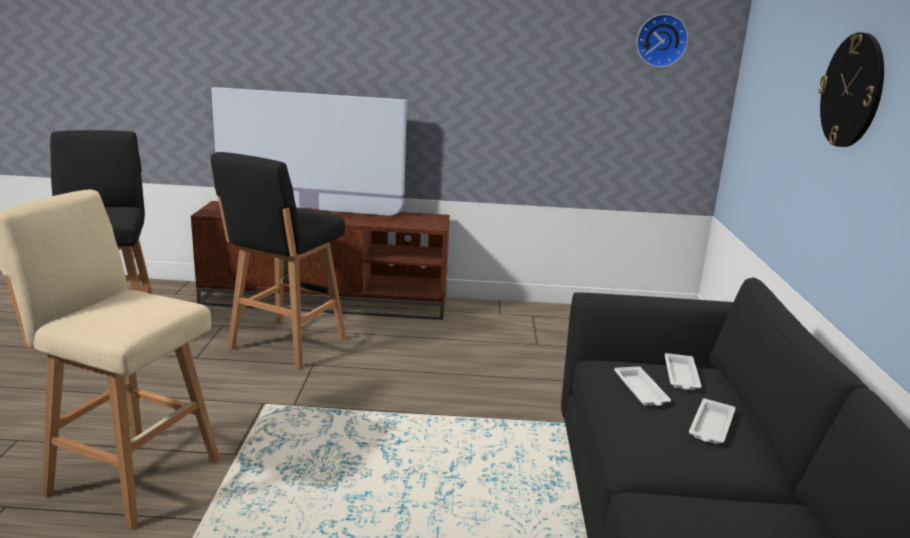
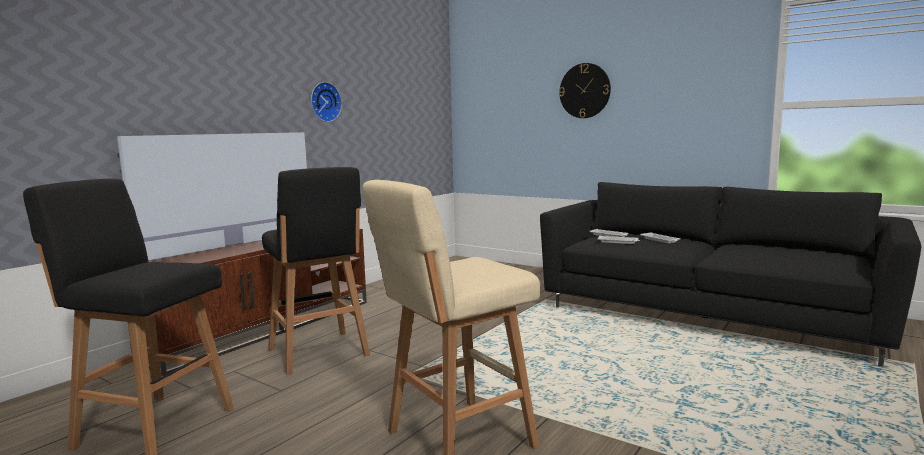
camera: 55 degrees left, 10 degrees down
(661, 40) = (420, 85): wall clock -> wall clock (324, 102)

